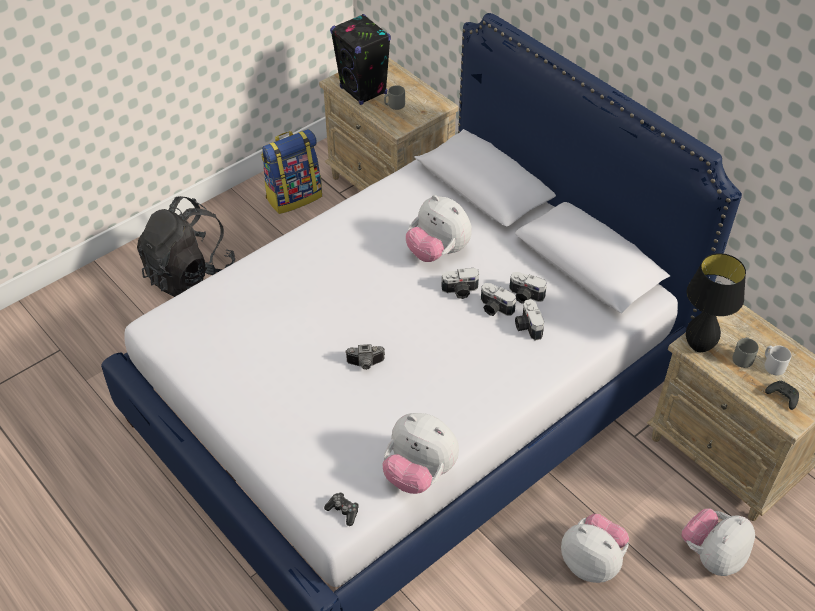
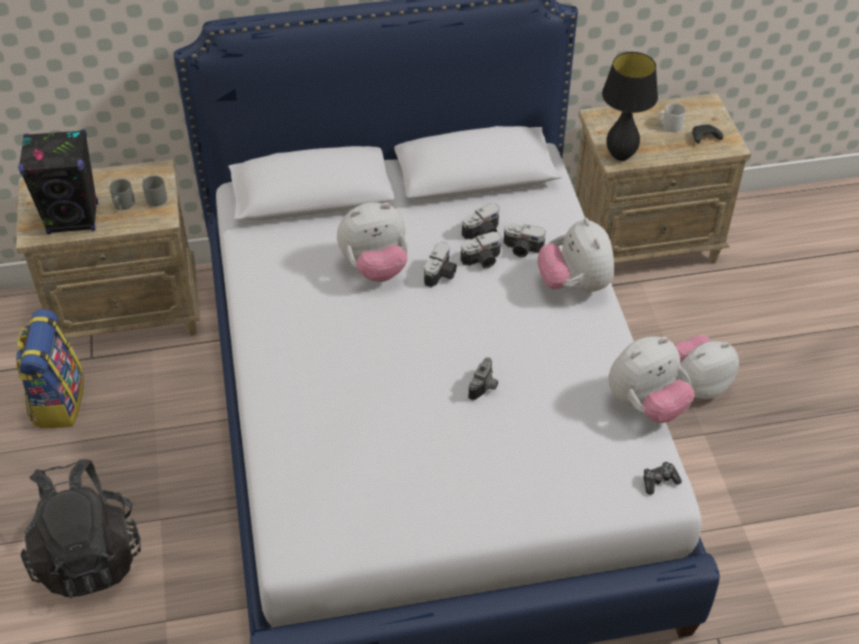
camera: 60 degrees left, 0 degrees up
(712, 555) = (734, 303): plush toy -> plush toy (574, 284)
(742, 358) = (650, 138): grey mug -> grey mug (154, 198)

